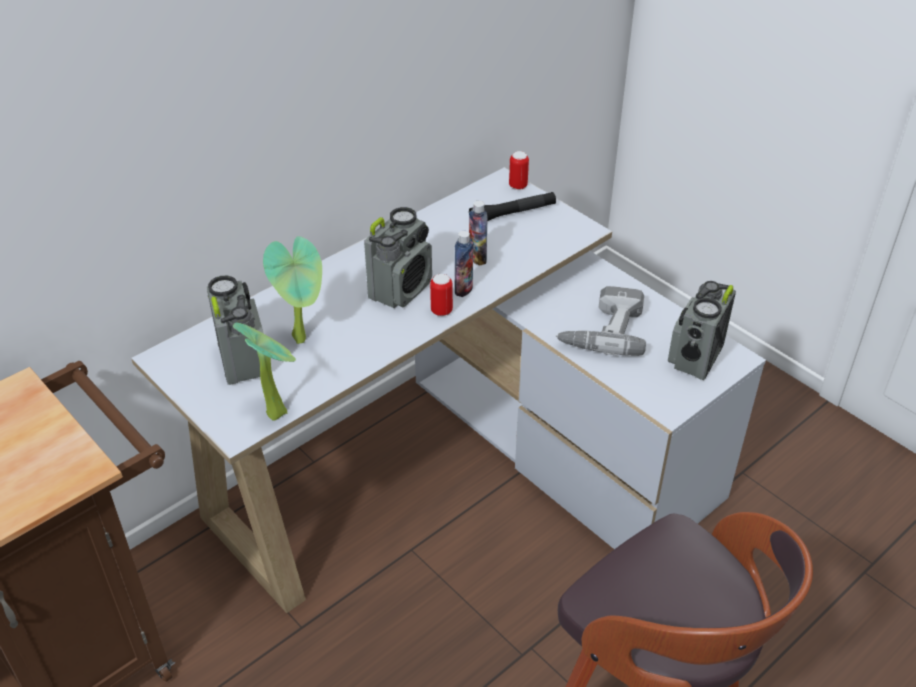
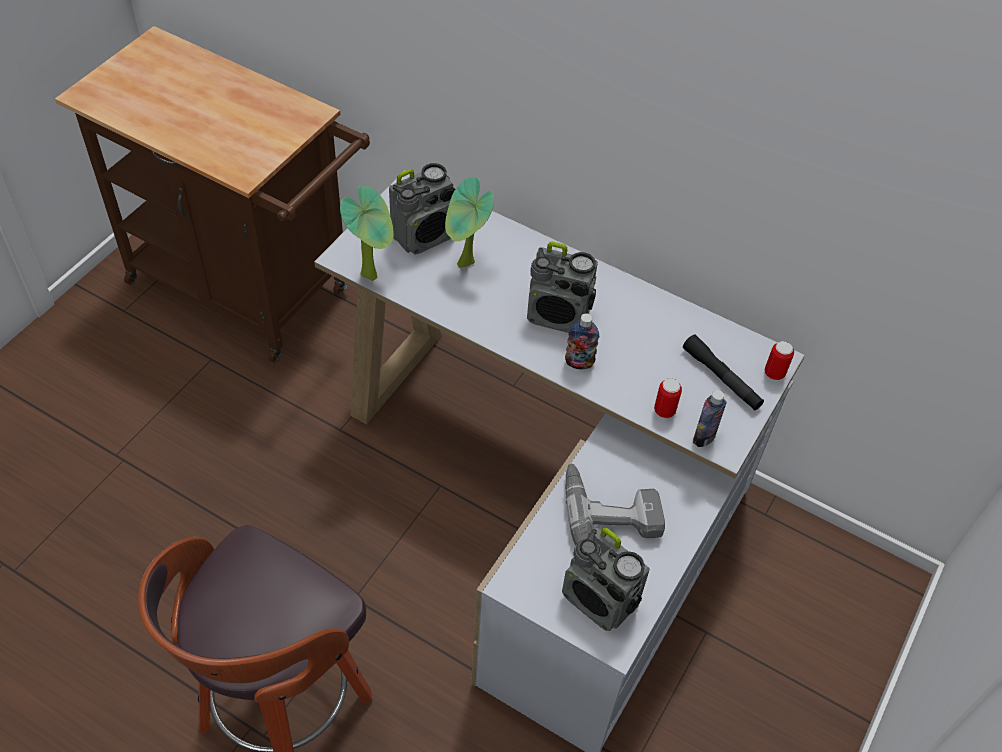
camera: 70 degrees right, 10 degrees up
(441, 311) = (540, 353): can -> can (664, 411)
(477, 258) = (632, 364): bottle -> bottle (704, 438)
(694, 357) = (600, 601): radio -> radio turned 150 degrees counterclockwise

